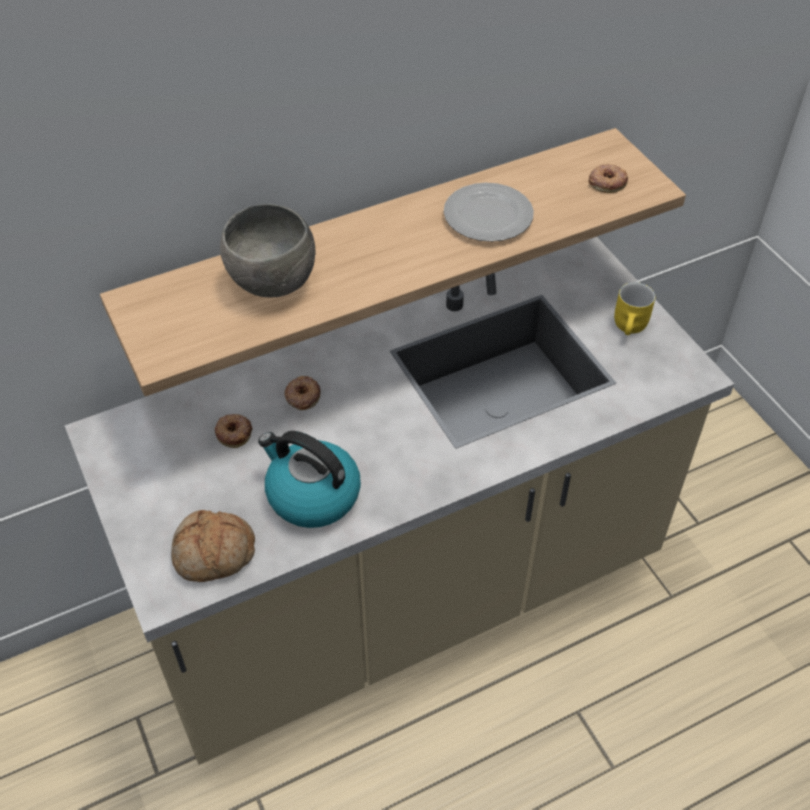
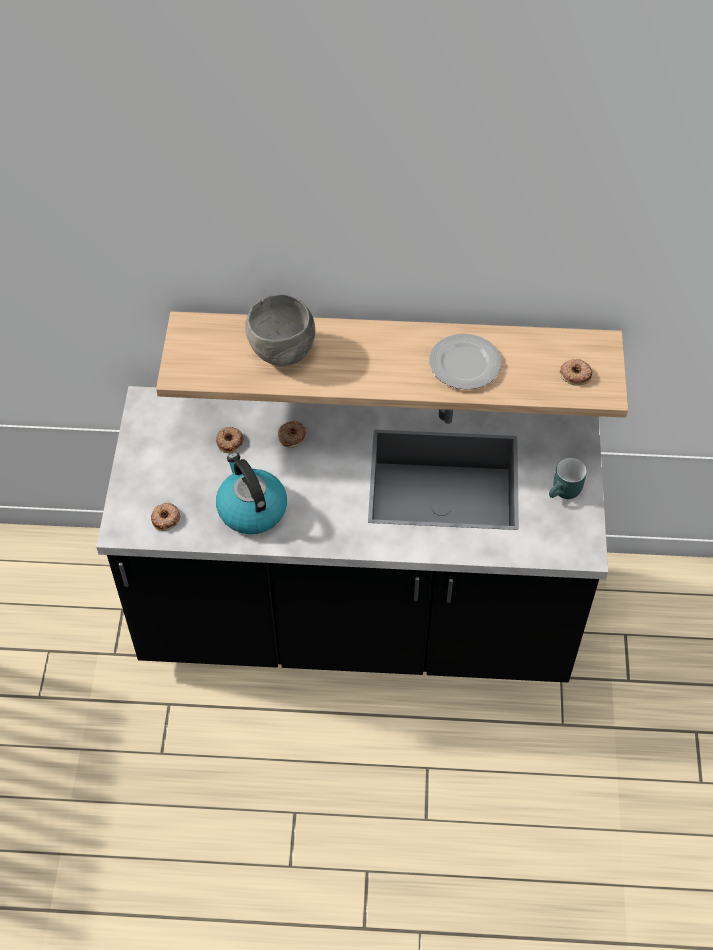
camera: 30 degrees right, 5 degrees up
(214, 555) = (166, 518): bread -> donut
(405, 596) = (356, 620): beige counter -> black counter
(632, 327) = (565, 493): yellow mug -> turquoise mug

